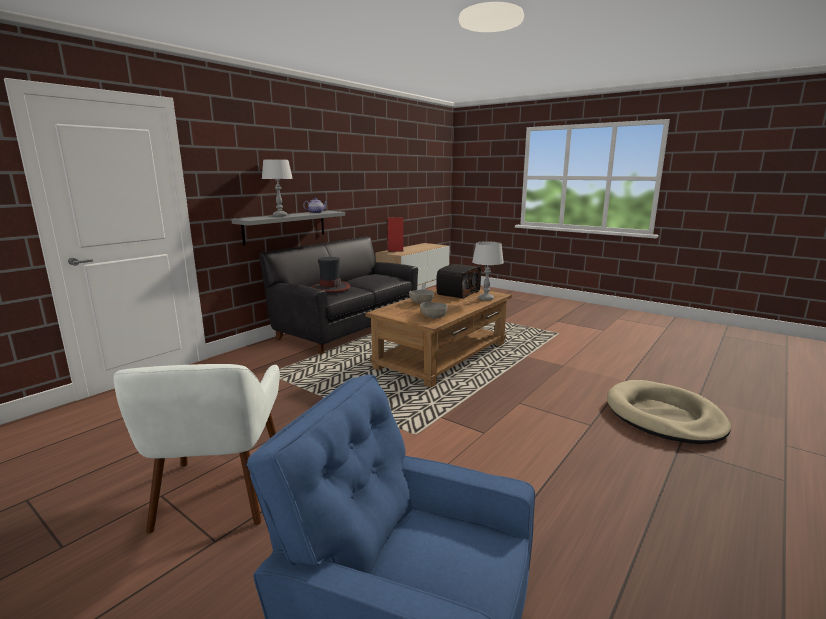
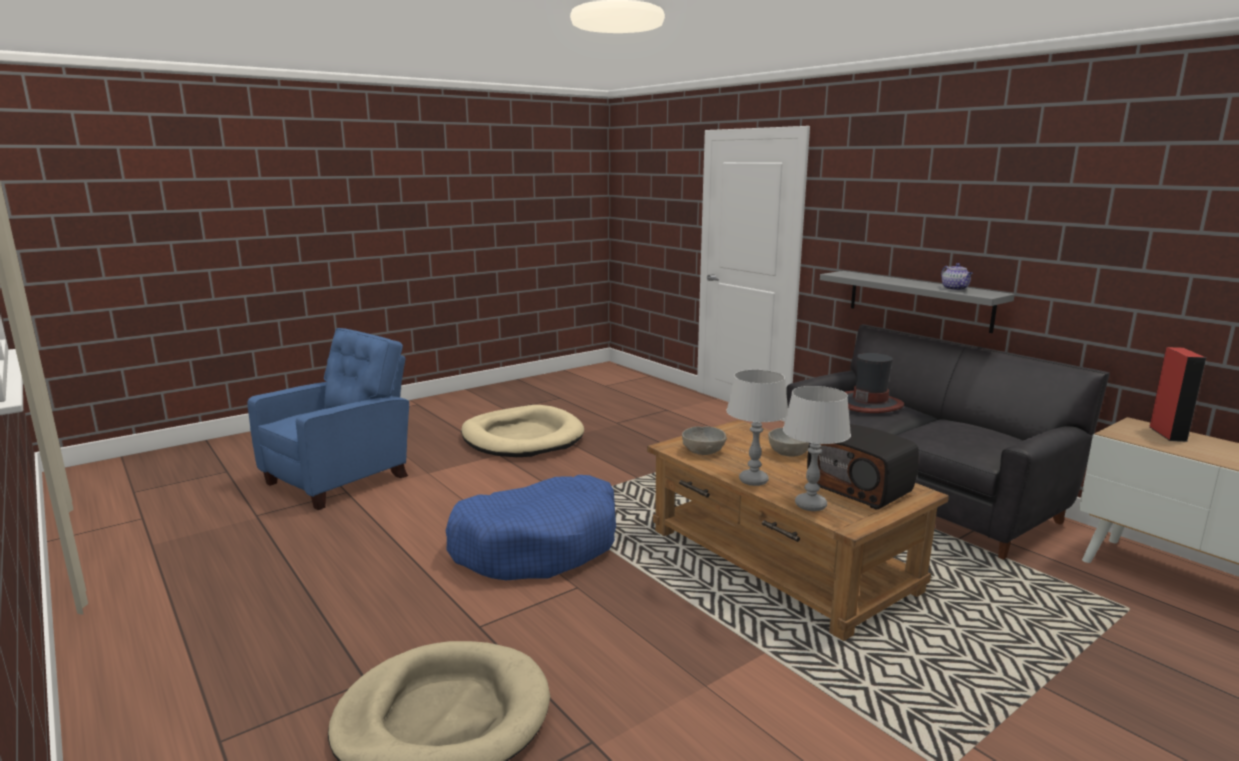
camera: 105 degrees right, 0 degrees up
(219, 493) = (522, 437): white armchair -> beige dog bed
(280, 216) = (888, 279): grey table lamp -> grey table lamp (753, 481)
(480, 426) = (537, 545): none -> blue dog bed

